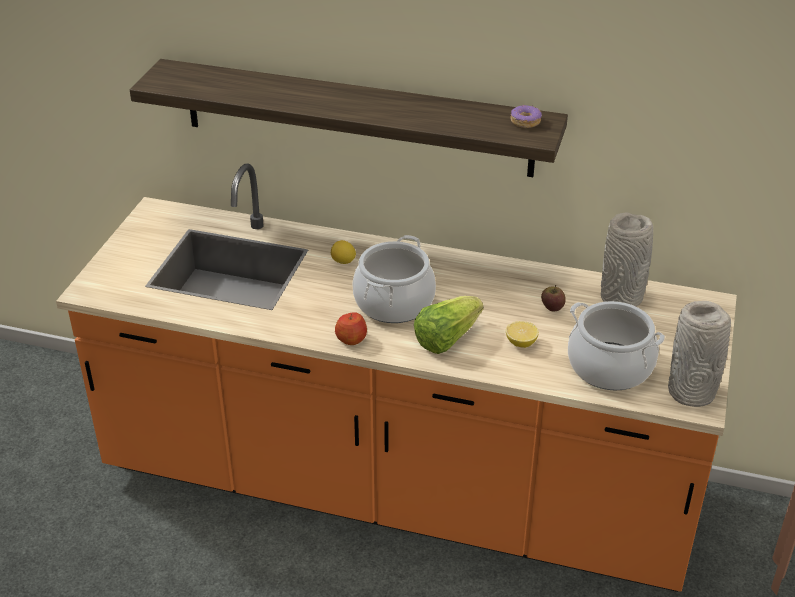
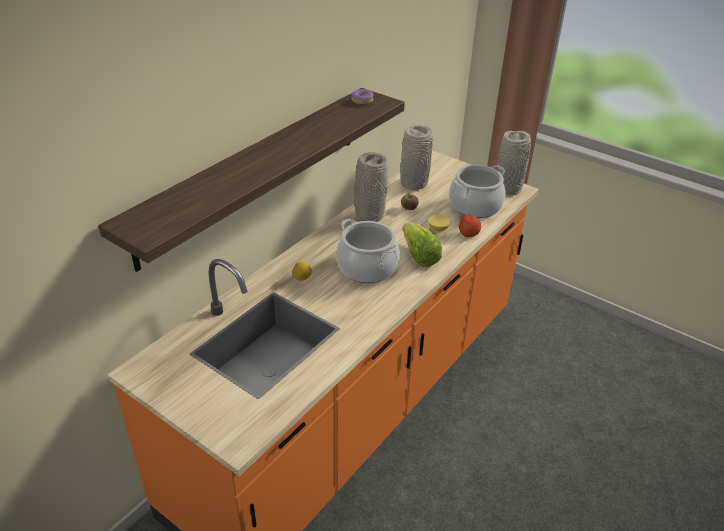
camera: 70 degrees left, 0 degrees up
(351, 339) = (398, 297): apple -> apple (468, 233)
(507, 278) = (369, 215): none -> grey vase

